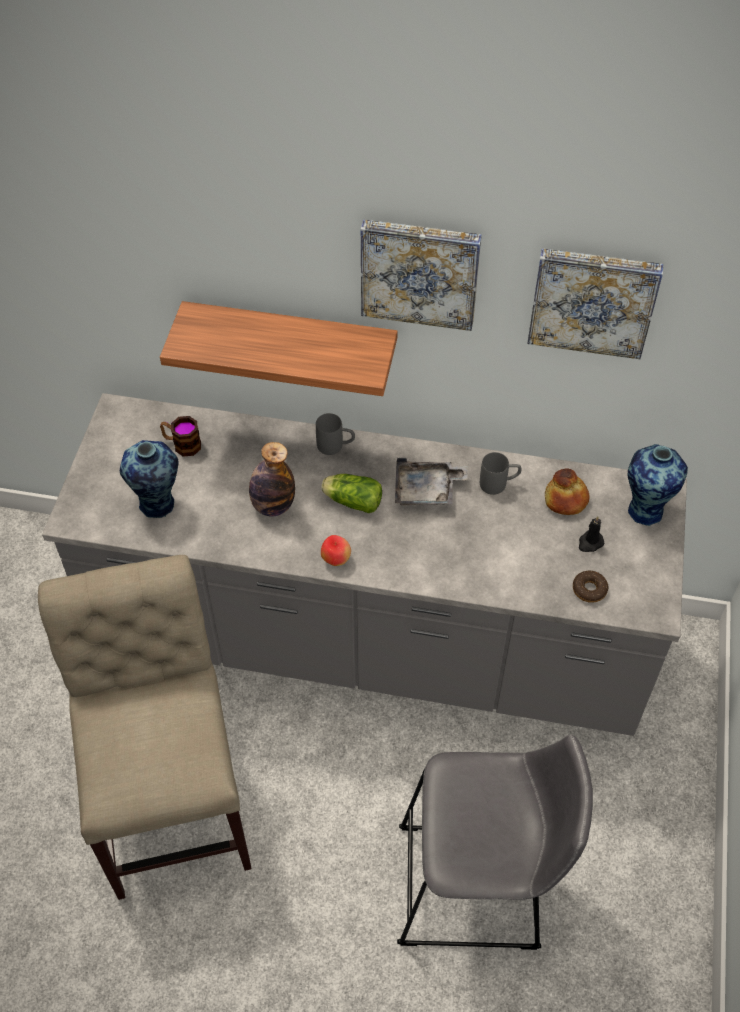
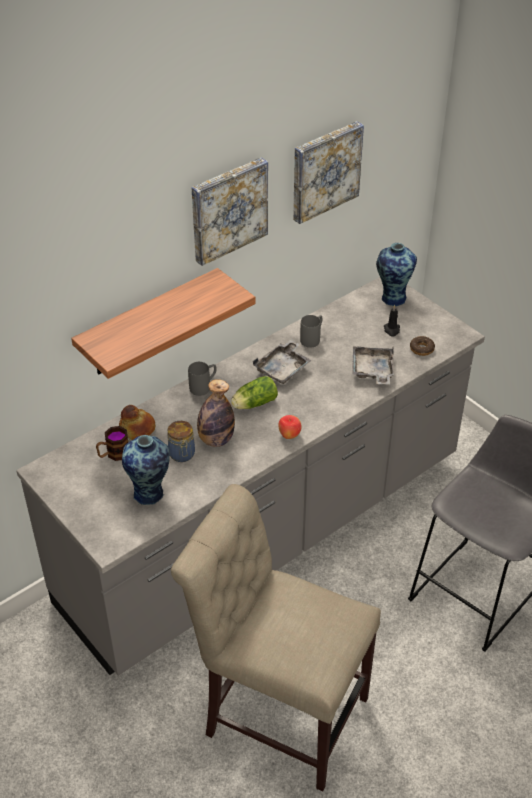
camera: 50 degrees left, 10 degrees down
(228, 494) = (182, 455): none -> jar
(505, 567) = (372, 371): none -> grey tray
(565, 499) = (352, 321): bread -> bread (137, 429)

